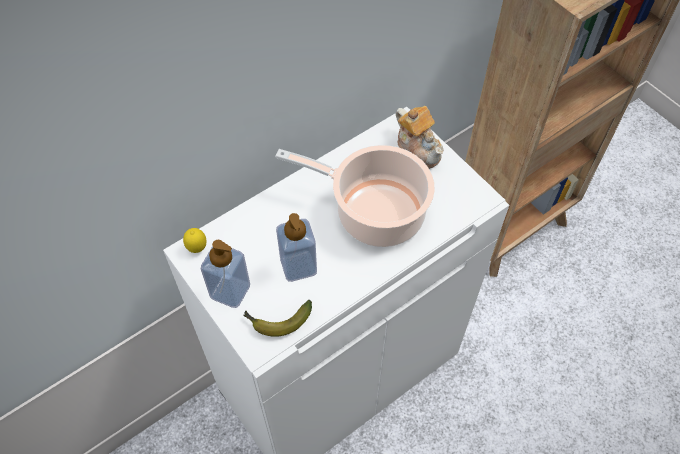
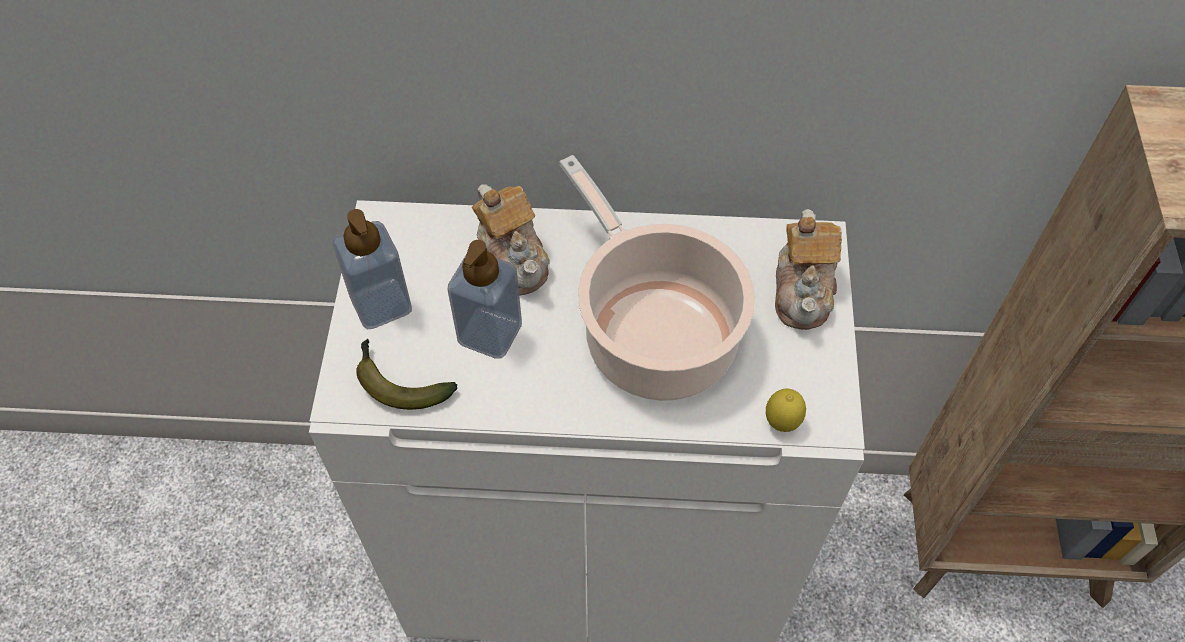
camera: 40 degrees right, 0 degrees up
(197, 248) = (394, 226): lemon -> lemon (781, 423)
(274, 223) = (514, 258): none -> teapot

